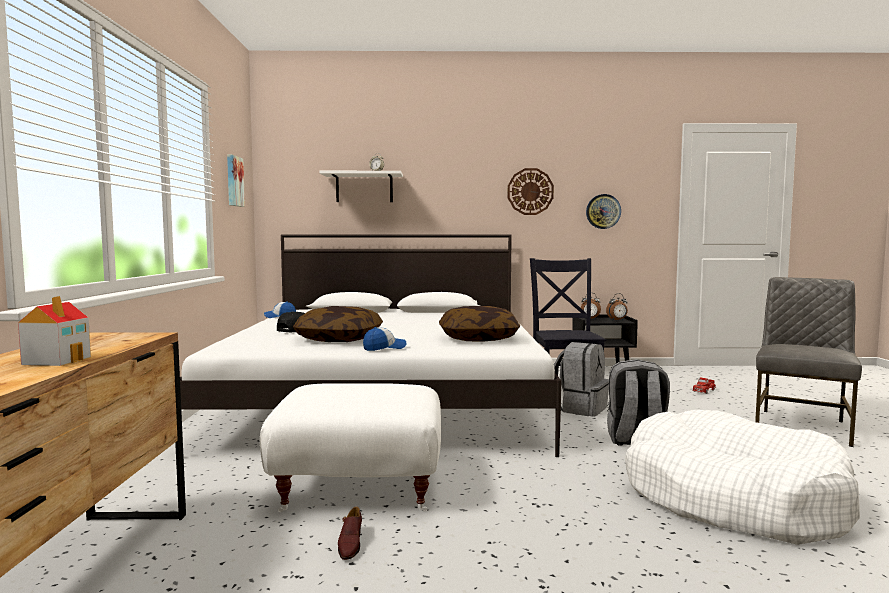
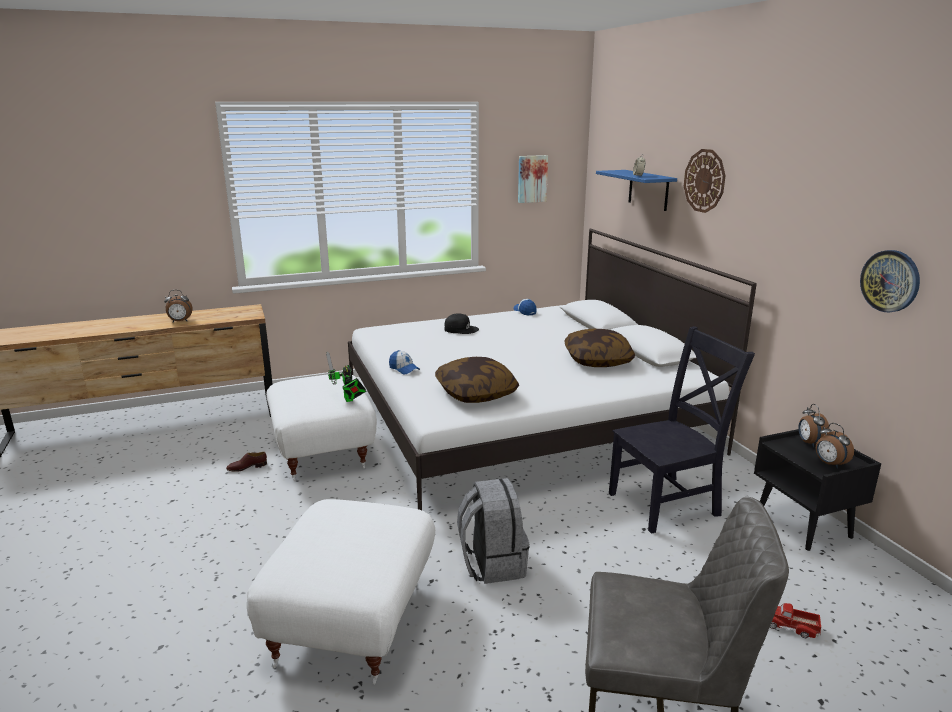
camera: 70 degrees right, 15 degrees up
(57, 360) = (180, 321): toy house -> alarm clock
(339, 339) = (431, 350): pillow -> pillow (598, 360)
(364, 188) = (648, 190): white shelf -> blue shelf
(406, 384) = (349, 399): none -> toy robot
(530, 191) = (795, 225): wall clock -> wall clock (704, 180)
(580, 408) = (585, 520): grey backpack -> none
(732, 498) = (354, 623): white dog bed -> white ottoman

